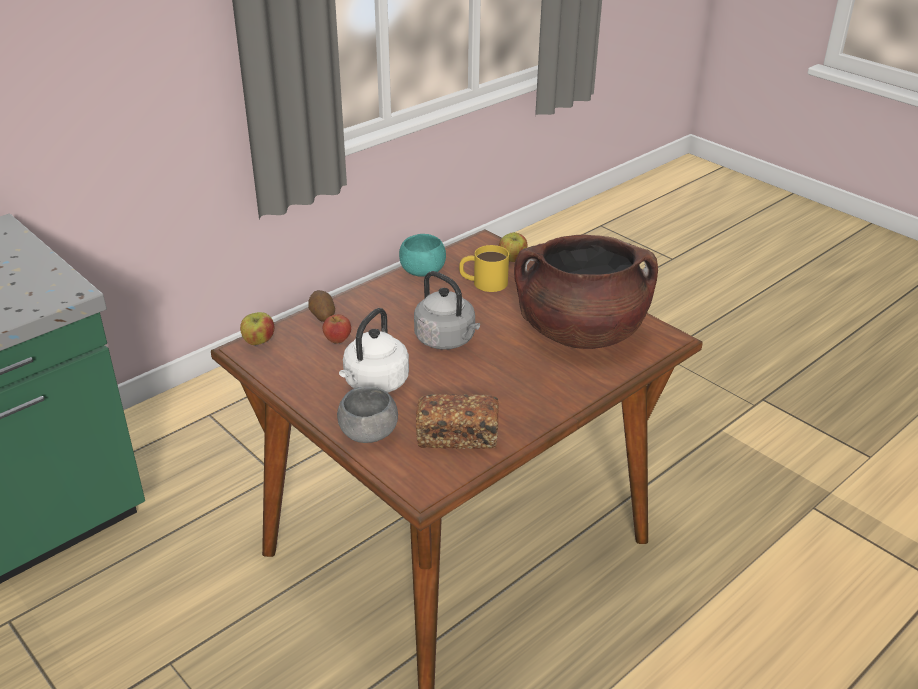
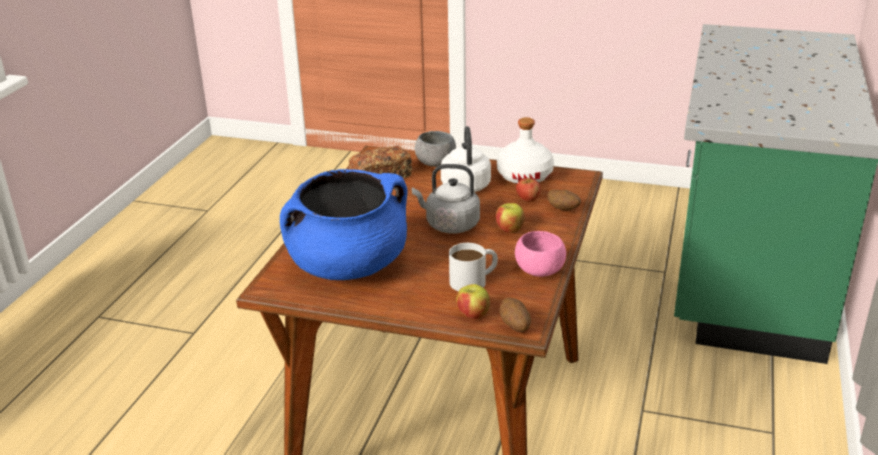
camera: 150 degrees right, 5 degrees down
(259, 342) = (578, 181): apple -> apple (509, 229)
(298, 371) = (524, 176): none -> white bottle
(422, 271) = (539, 271): turquoise bowl -> pink bowl
(483, 282) = (474, 280): yellow mug -> white mug
(491, 243) = (514, 326): none -> potato
(580, 333) = (348, 265): brown cooking pot -> blue cooking pot

